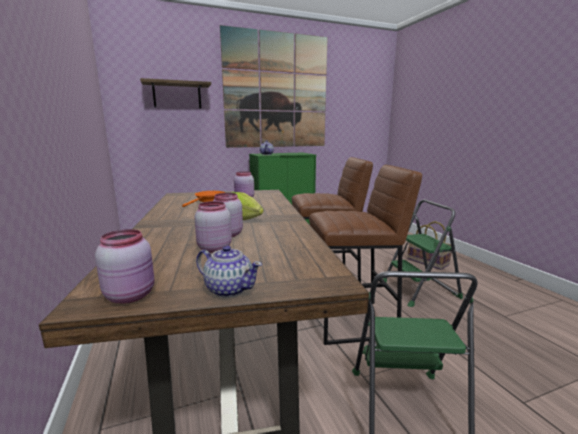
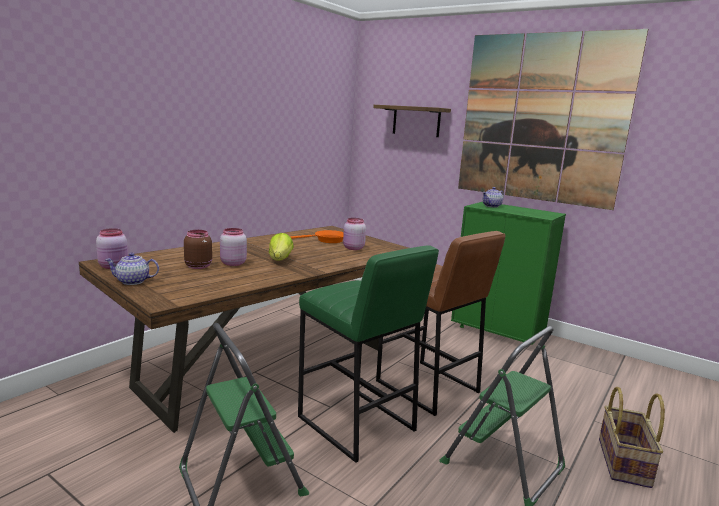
camera: 55 degrees right, 0 degrees up
(213, 248) = (198, 266): pink jar -> brown jar
(229, 289) = (133, 281): teapot -> teapot turned 90 degrees clockwise
(353, 321) = (357, 424): brown stool -> green stool

